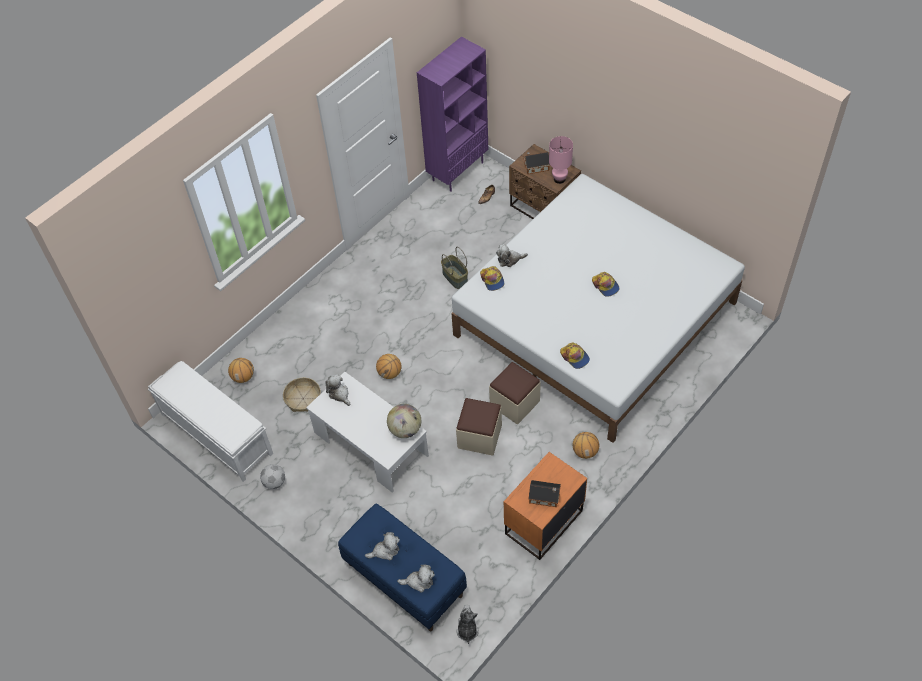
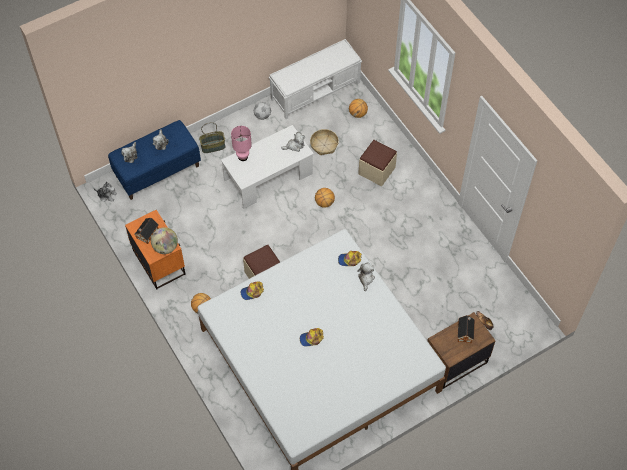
camera: 105 degrees right, 5 degrees up
(405, 429) = (247, 177): globe -> globe (165, 247)
(454, 277) = (401, 270): basket -> basket (213, 146)
(457, 171) = (524, 308): purple bookcase -> none
(479, 436) = (245, 244): beige ottoman -> beige ottoman (376, 170)
(559, 179) = (443, 346): pink table lamp -> pink table lamp (242, 157)

